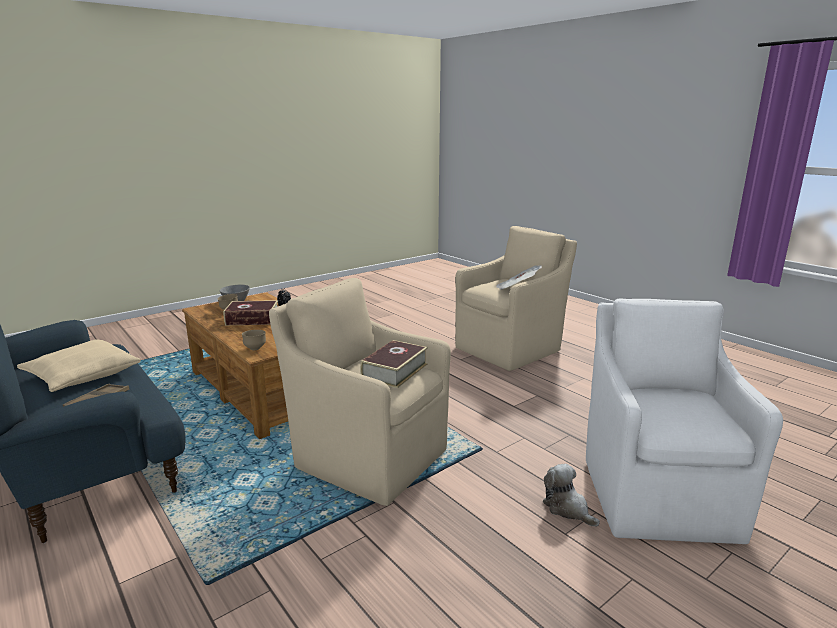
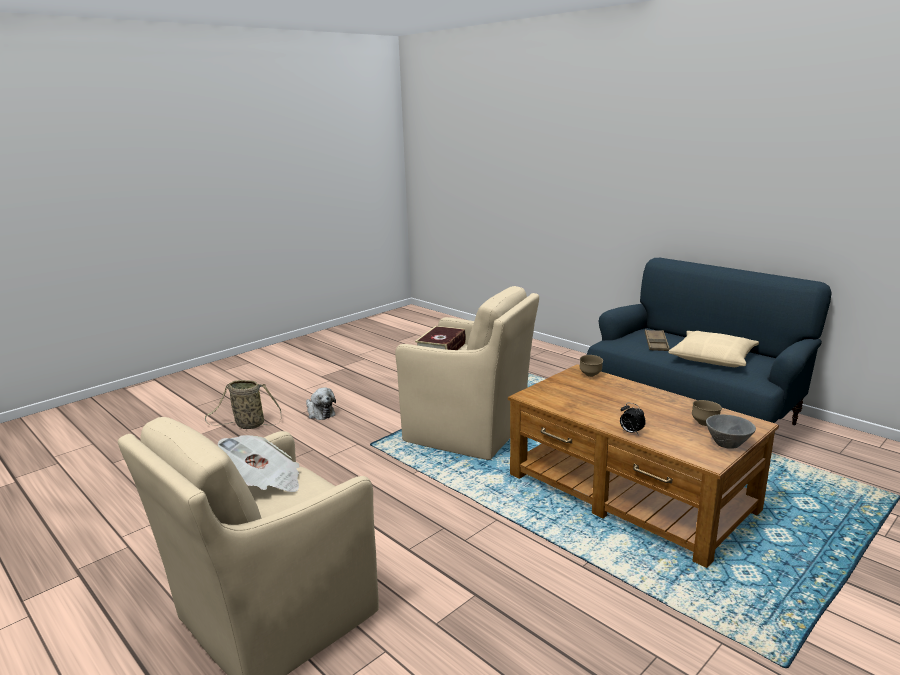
camera: 175 degrees right, 0 degrees up
(252, 319) = (648, 411): book -> none
(657, 494) = (247, 425): white armchair -> basket

